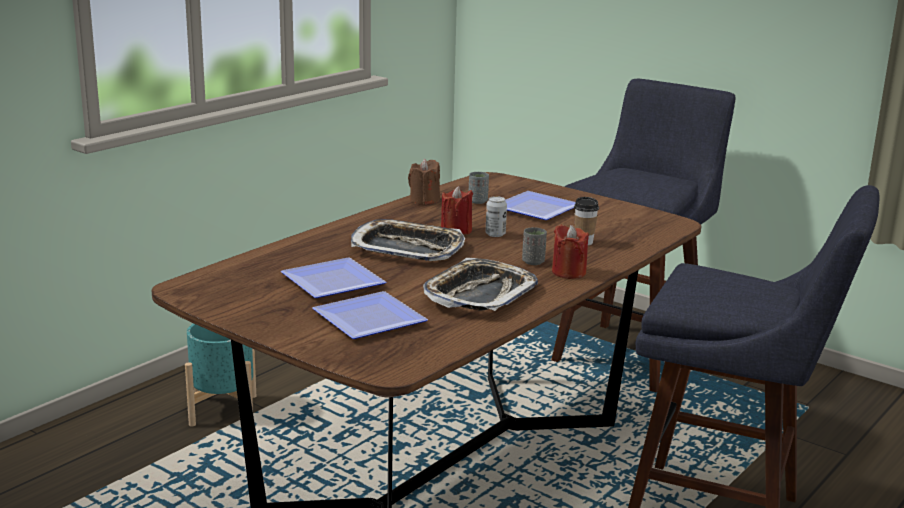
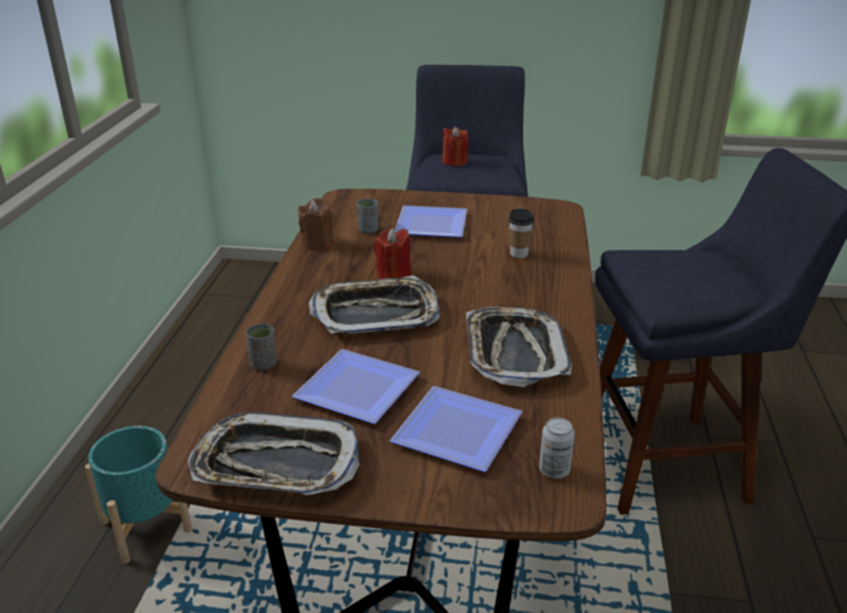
camera: 30 degrees left, 10 degrees up
(229, 301) = (276, 464): none -> tray
(495, 234) = (433, 268): can -> can (554, 470)
(533, 262) = (508, 293): grey cup -> grey cup (263, 364)
(568, 272) = (552, 296): red candle -> red candle (454, 162)

